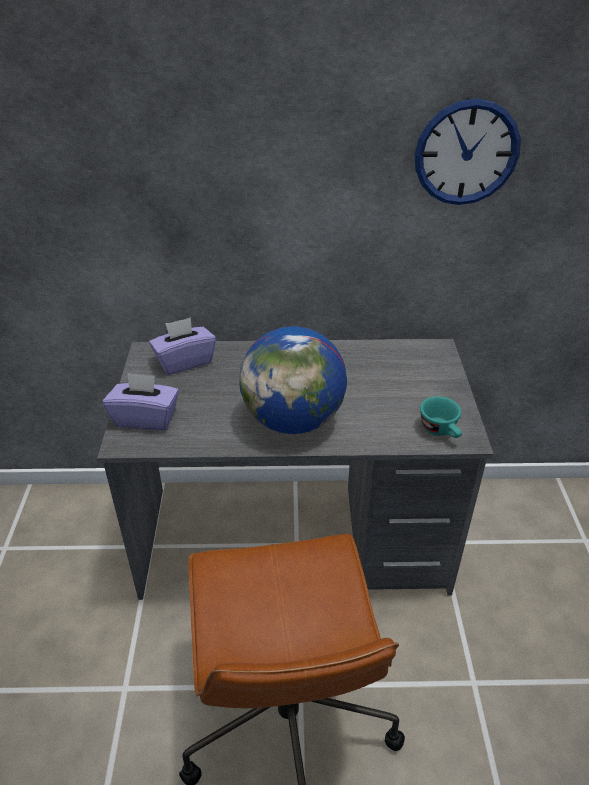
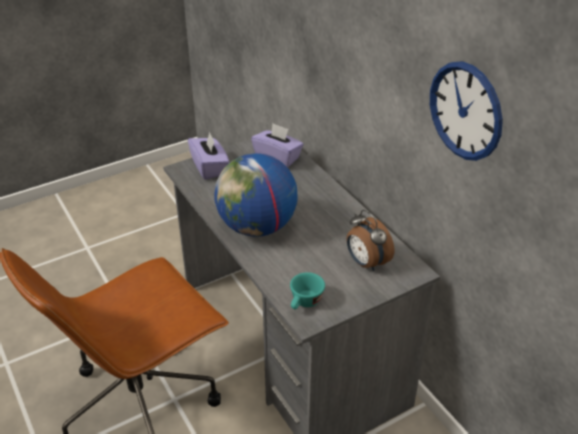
camera: 60 degrees right, 0 degrees up
(407, 370) = (366, 263): none -> alarm clock

